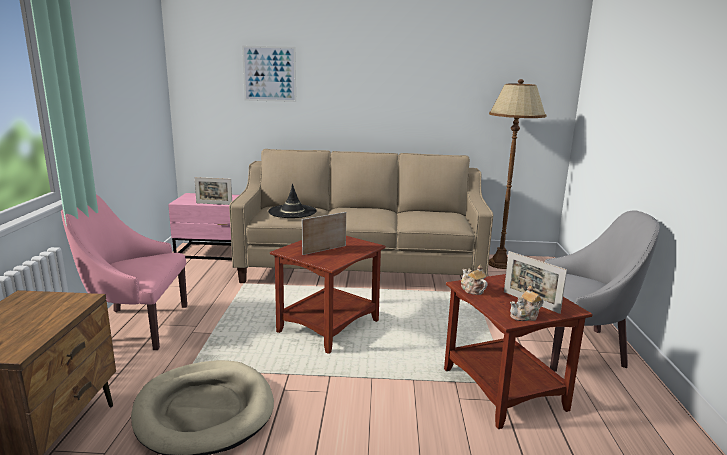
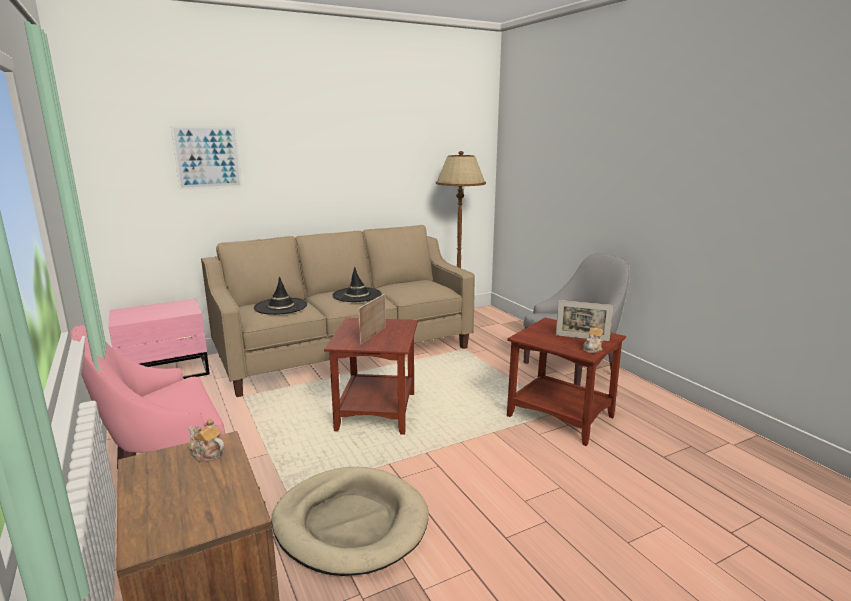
camera: 30 degrees left, 0 degrees up
(214, 204) = (169, 315): picture frame -> none
(367, 214) = (357, 295): none -> black hat
(472, 290) = (534, 339): teapot -> teapot (206, 454)

